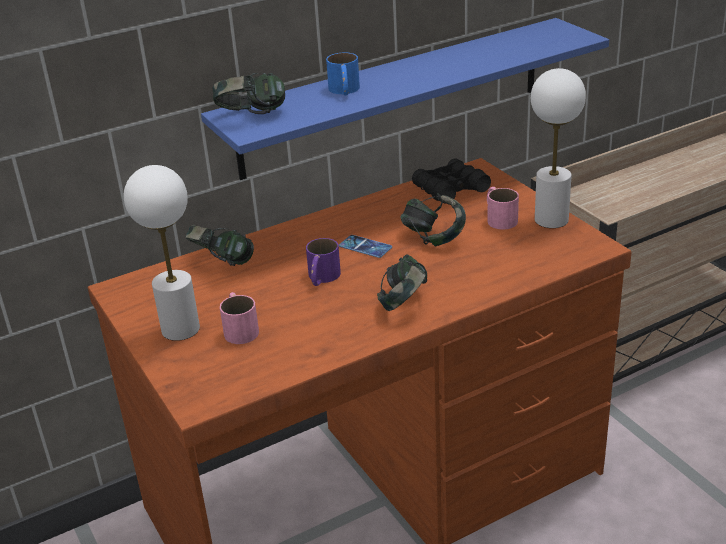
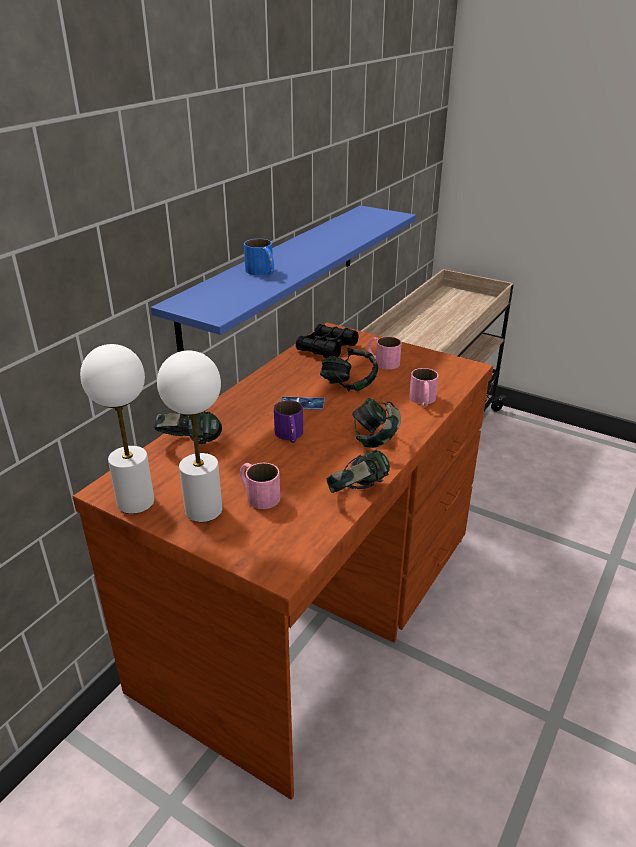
camera: 30 degrees left, 0 degrees up
(251, 116) = (203, 301): headphones -> headphones (358, 492)
(500, 274) = (423, 401): none -> pink mug
(551, 220) = (420, 355): white table lamp -> white table lamp (136, 502)

